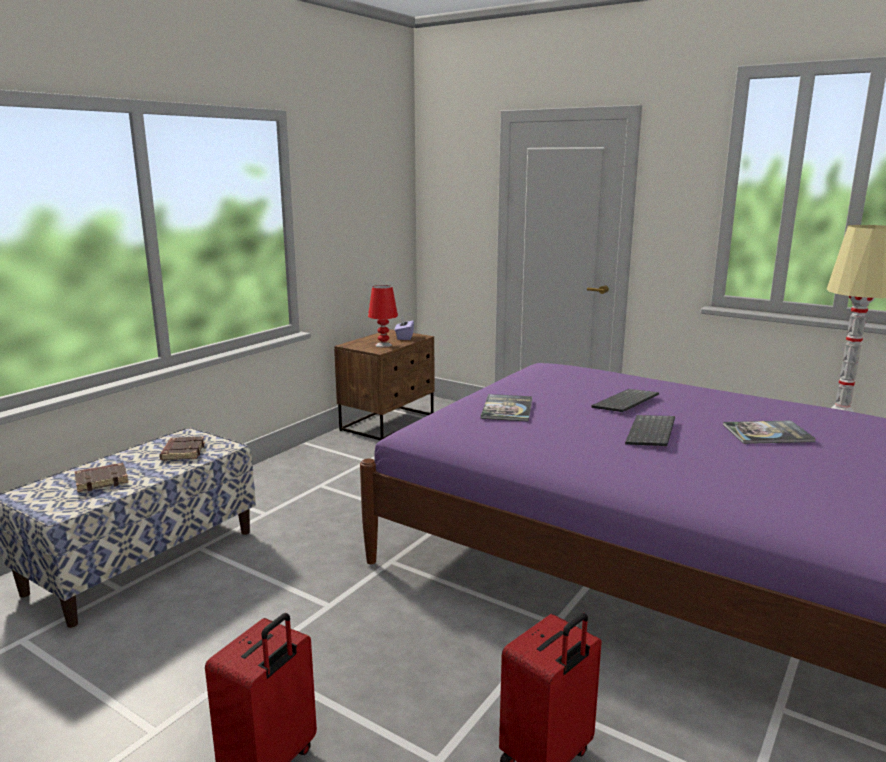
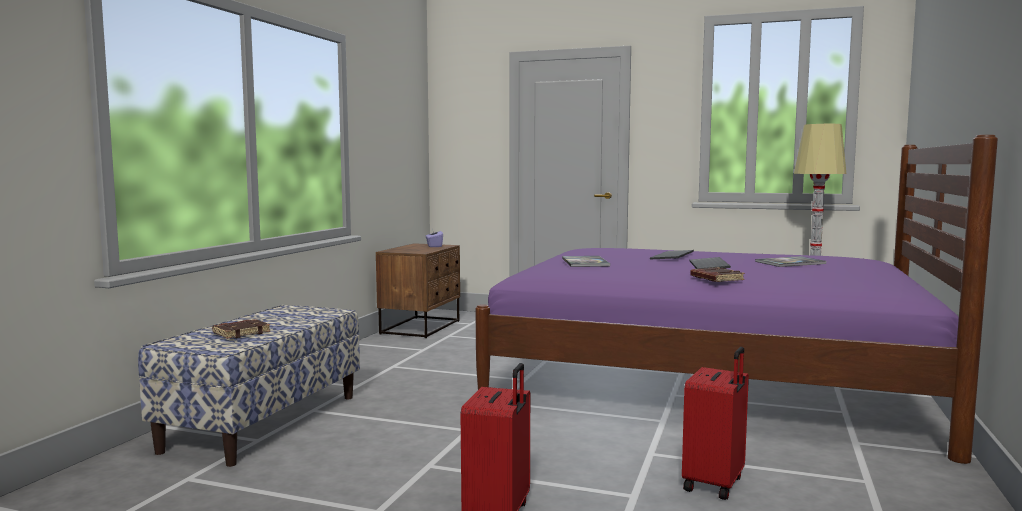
camera: 15 degrees left, 10 degrees down
(182, 452) = (298, 316): brown book -> brown book (715, 279)
(383, 345) = (421, 250): red table lamp -> none

